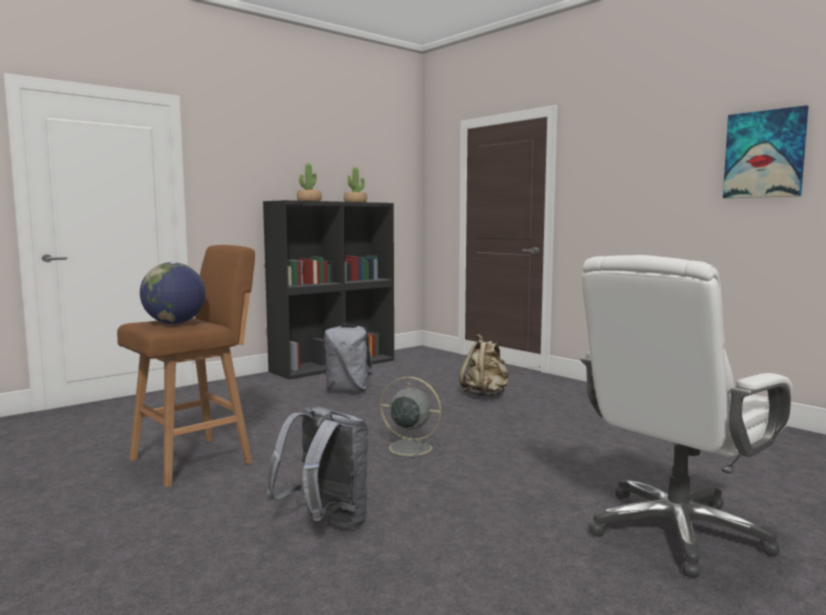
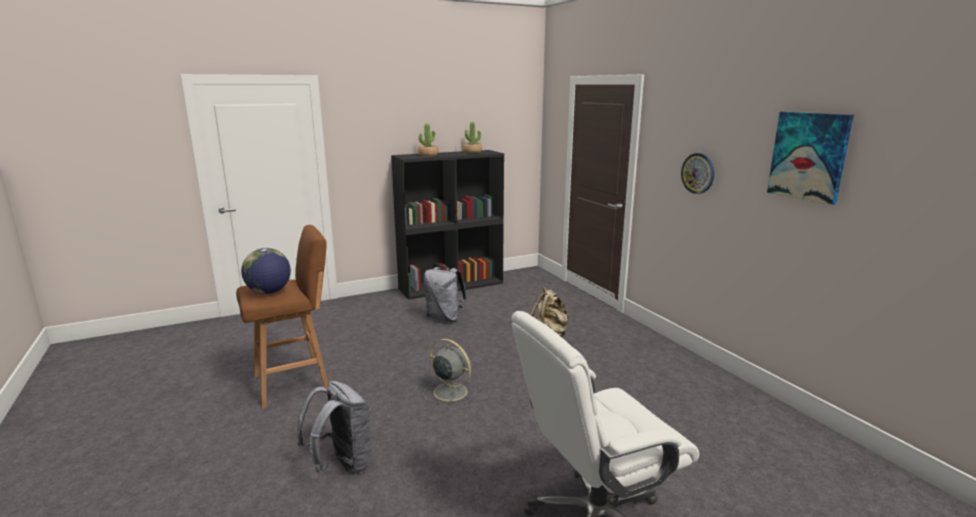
camera: 15 degrees right, 10 degrees up
(635, 195) = (698, 173): none -> wall clock

